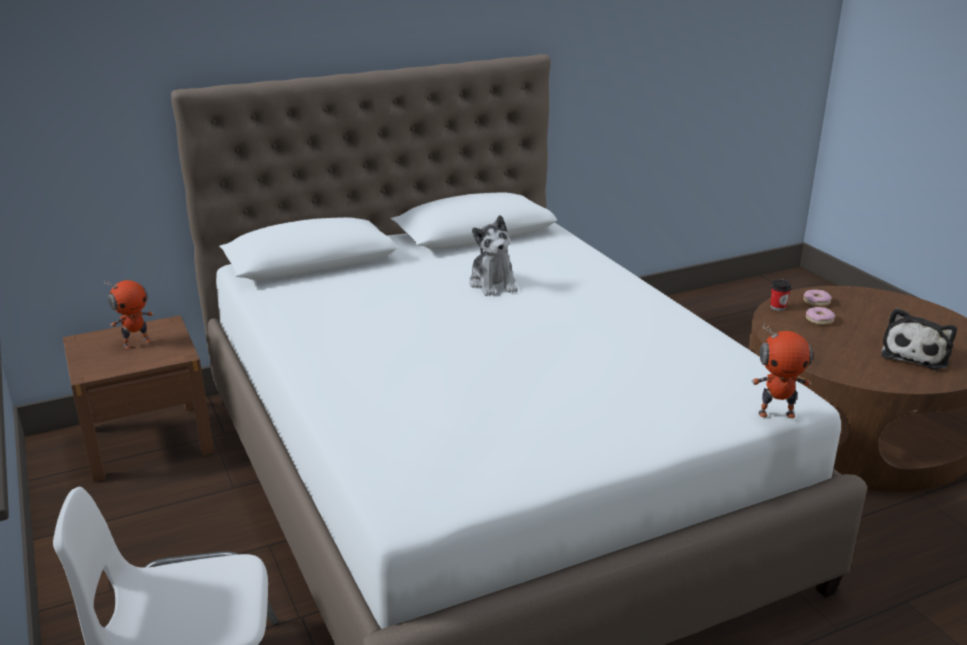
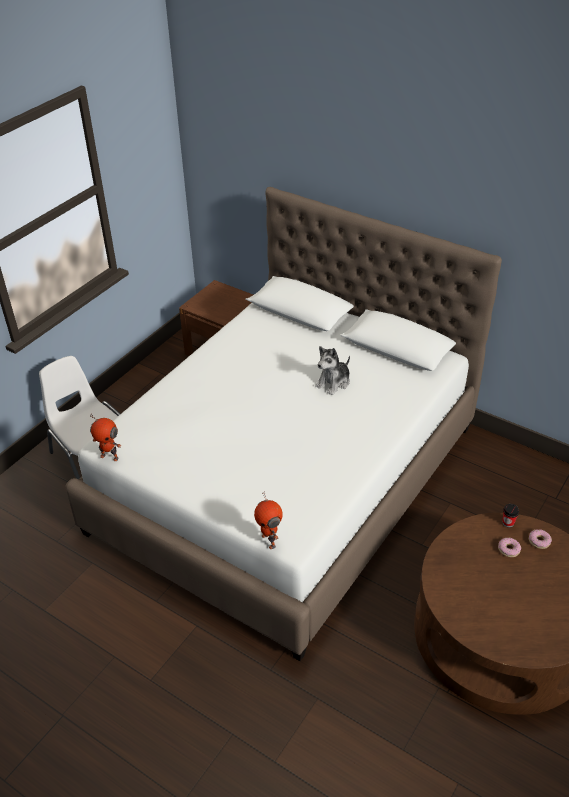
camera: 60 degrees right, 15 degrees up
(136, 343) = (227, 302): toy robot -> toy robot (110, 456)
(915, 354) = (502, 614): plush toy -> none

